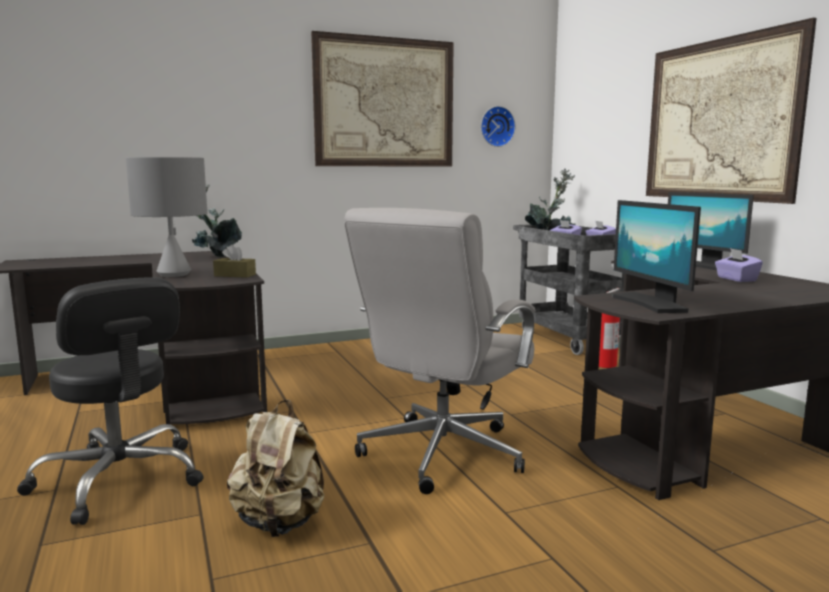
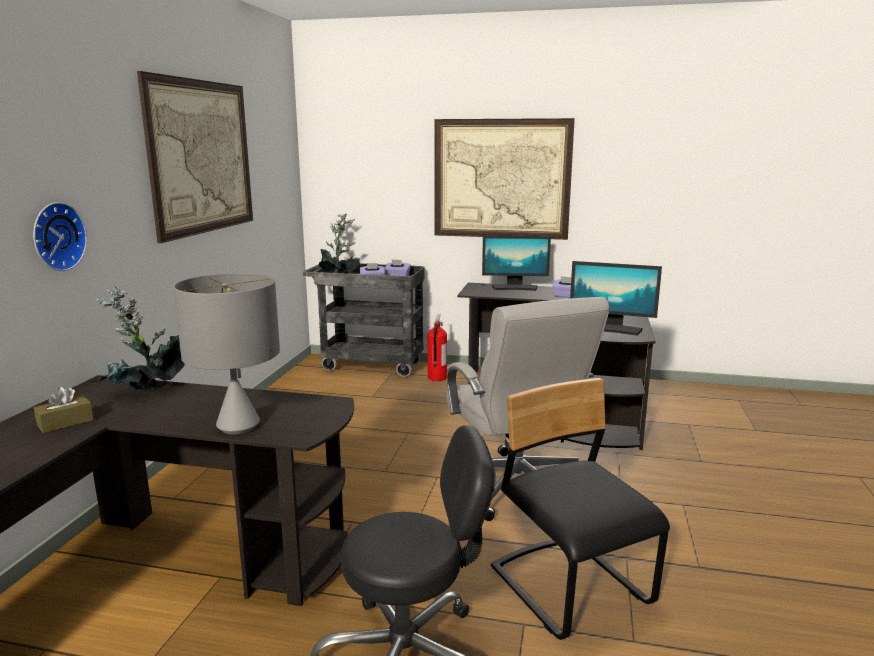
camera: 55 degrees left, 5 degrees up
(235, 275) = (299, 402): brown tissue box -> brown tissue box (65, 423)
(280, 523) = (570, 587): beige backpack -> black chair
(496, 126) = (272, 173): wall clock -> wall clock (56, 236)

